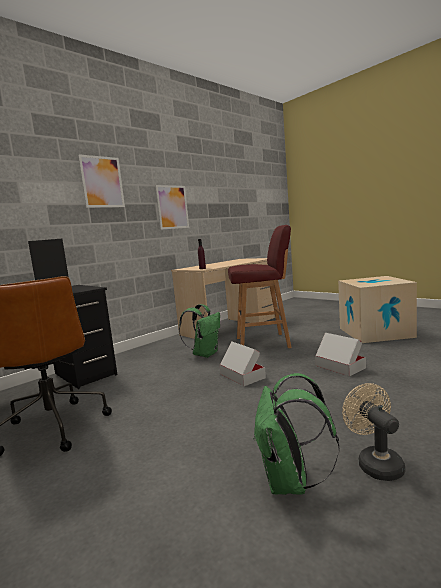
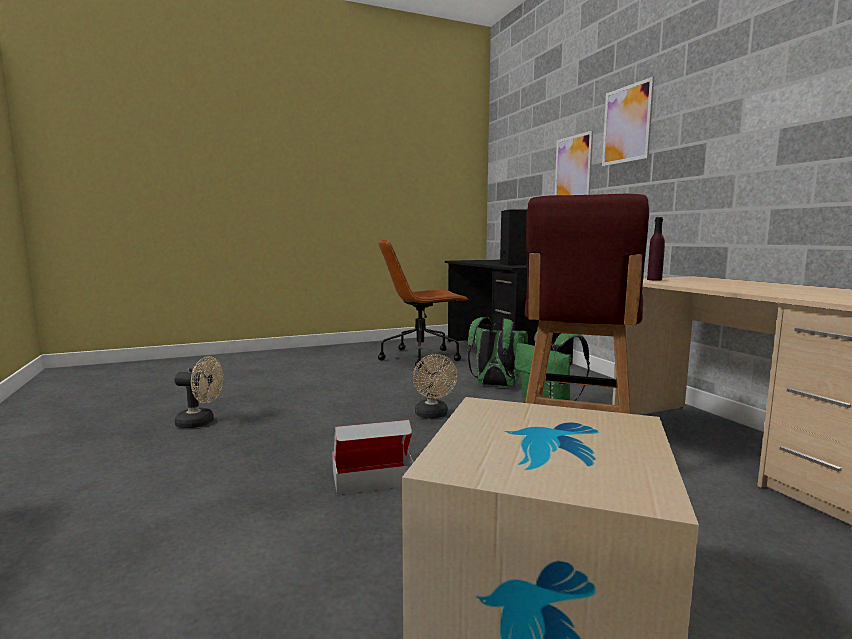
camera: 110 degrees right, 0 degrees up
(172, 207) = (741, 143): picture -> picture (573, 168)
(242, 376) = (433, 415): cardboard box -> beige fan
(290, 482) = (242, 398): green backpack -> green backpack (495, 386)

